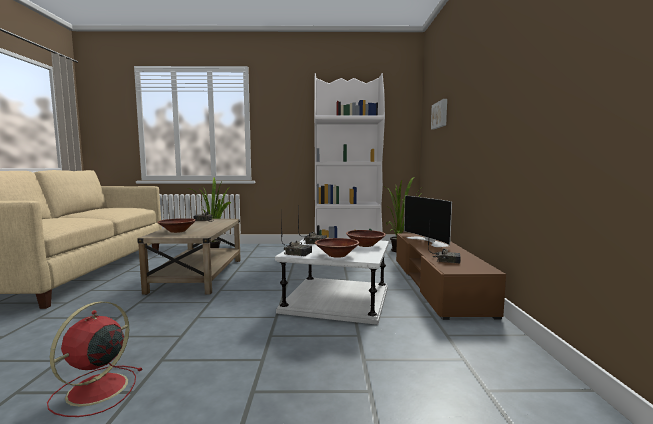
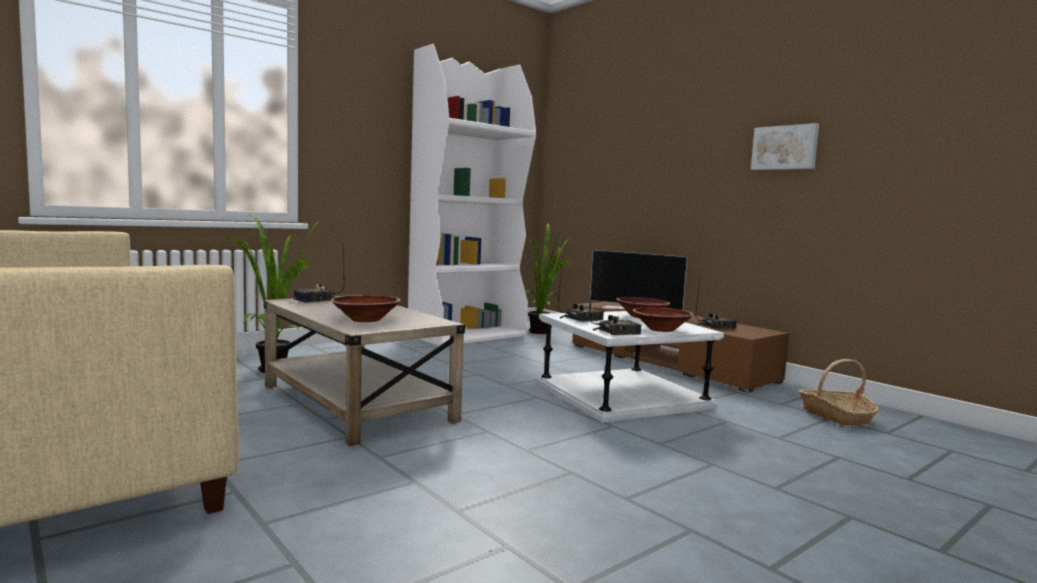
camera: 40 degrees left, 0 degrees up
(95, 390) = (653, 546): red fan -> none
(440, 114) = (611, 140): picture -> picture (785, 147)
(474, 359) = (836, 416): none -> basket

